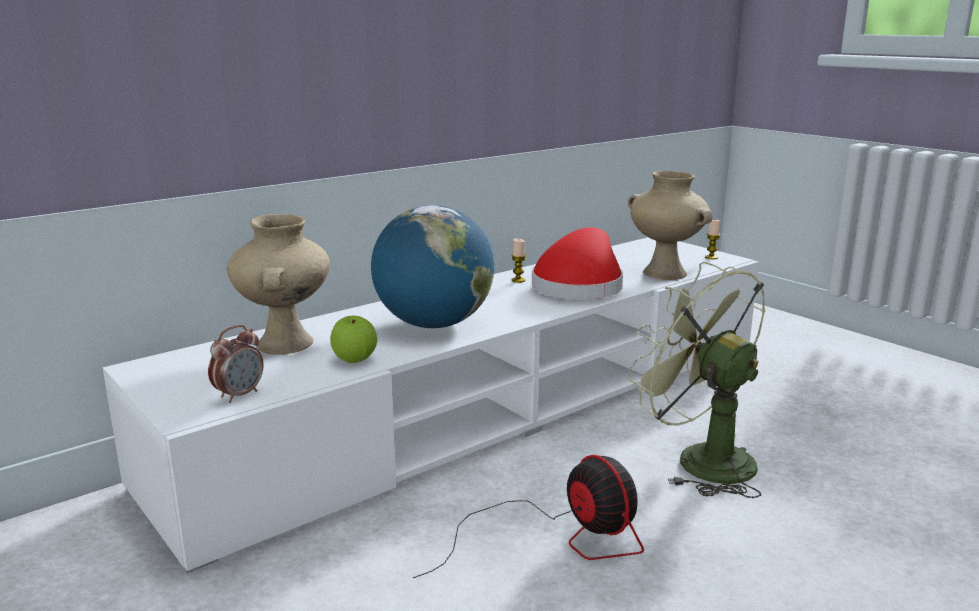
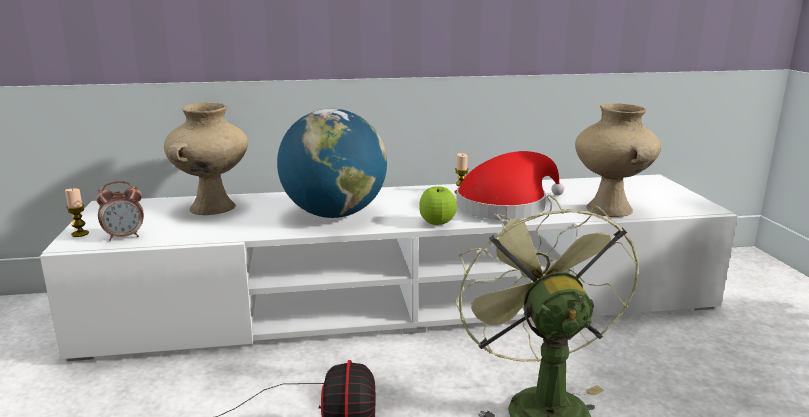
camera: 30 degrees right, 0 degrees up
(355, 360) = (234, 229): apple -> apple (437, 223)
(711, 257) = (686, 203): candle -> candle (80, 234)

